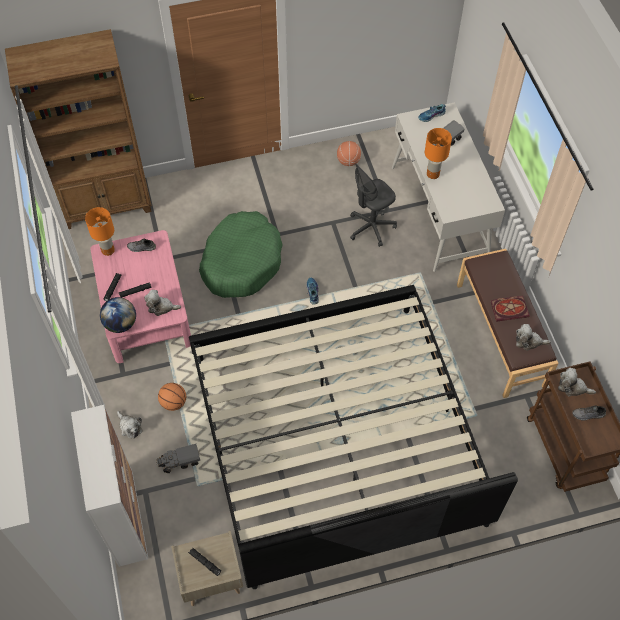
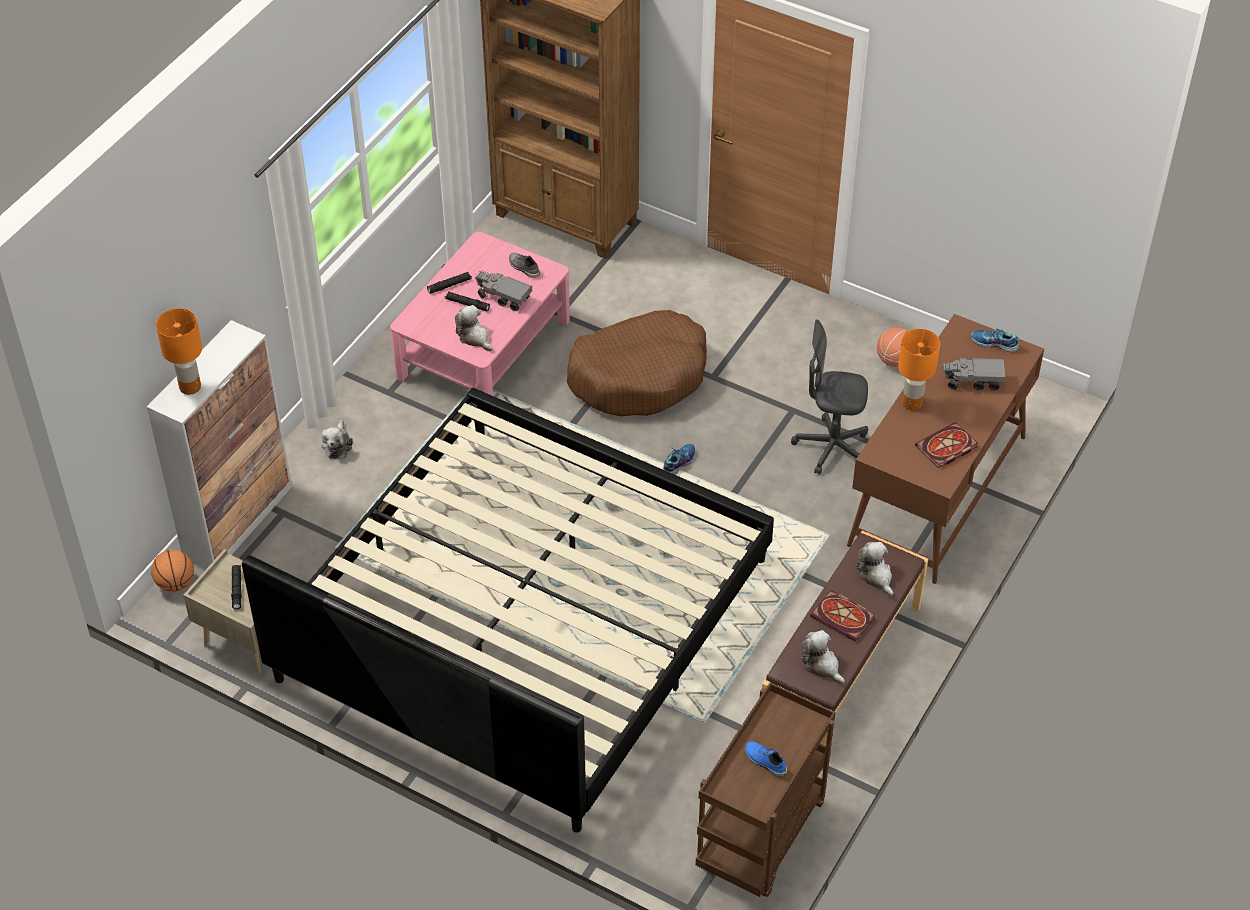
camera: 45 degrees right, 10 degrees down
(108, 250) = (488, 246): orange table lamp -> orange table lamp (190, 386)
(121, 324) = (417, 323): globe -> none
(173, 402) = (405, 456): basketball -> basketball (175, 583)
(180, 461) = (345, 513): toy truck -> toy truck (503, 297)
(241, 262) = (639, 376): green dog bed -> brown dog bed
(439, 212) = (937, 490): white desk -> brown desk
(473, 185) = (946, 448): none -> book
(572, 387) = (784, 724): plush toy -> plush toy (876, 576)
(588, 415) = (765, 762): grey shoe -> blue shoe

